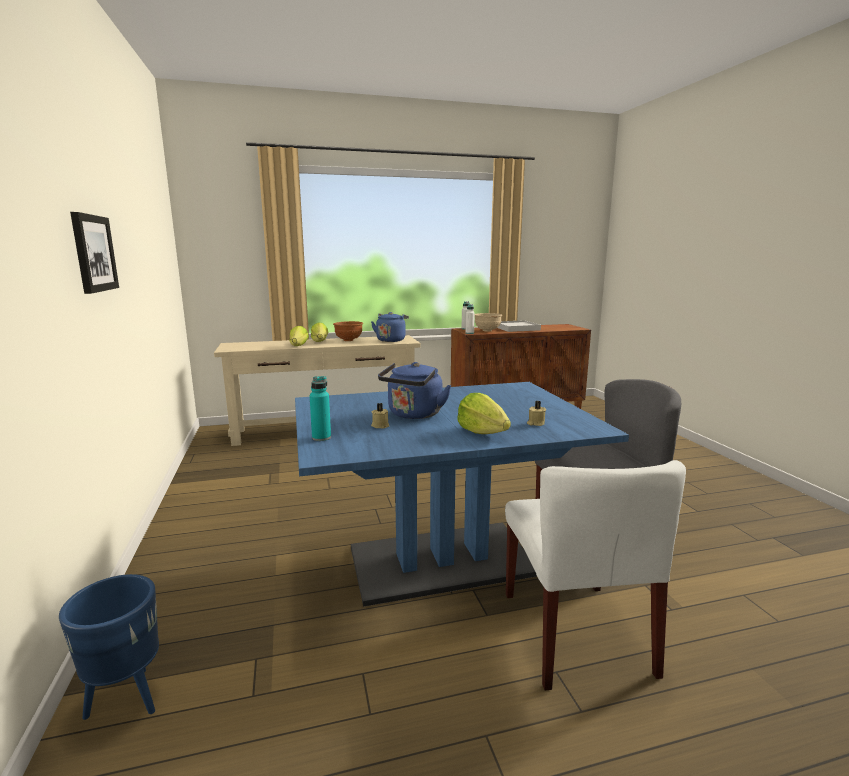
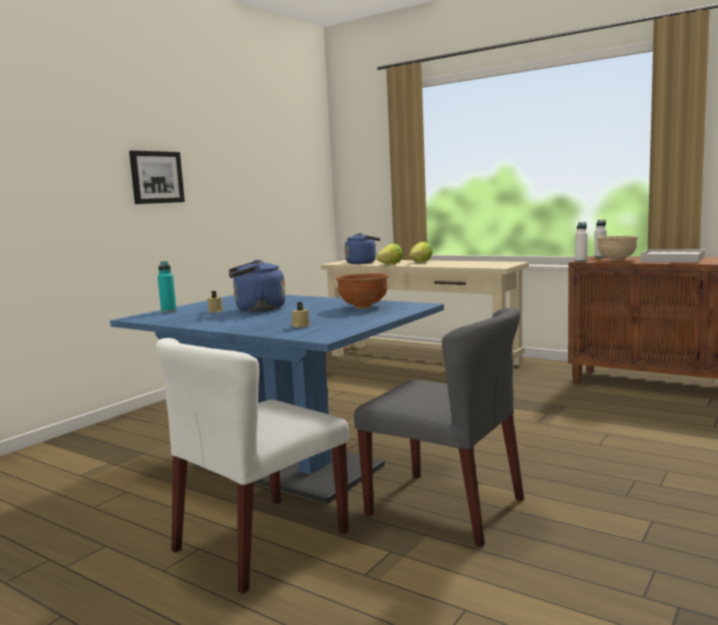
camera: 50 degrees right, 5 degrees down
(127, 700) = (50, 453): blue planter -> none
(348, 340) = (449, 262): brown bowl -> brown bowl (363, 307)
(391, 340) = (488, 264): blue kettle -> blue kettle (362, 263)
(482, 432) = (247, 323): lettuce -> none

